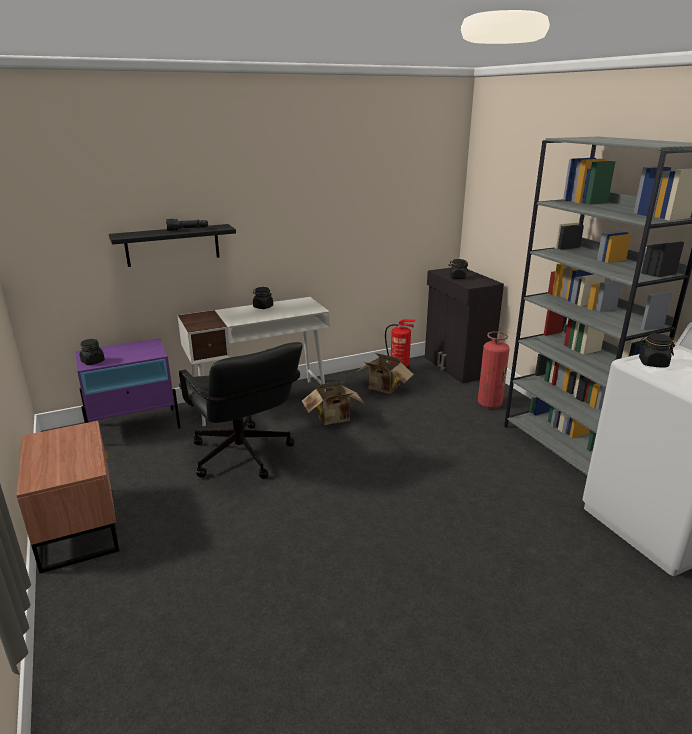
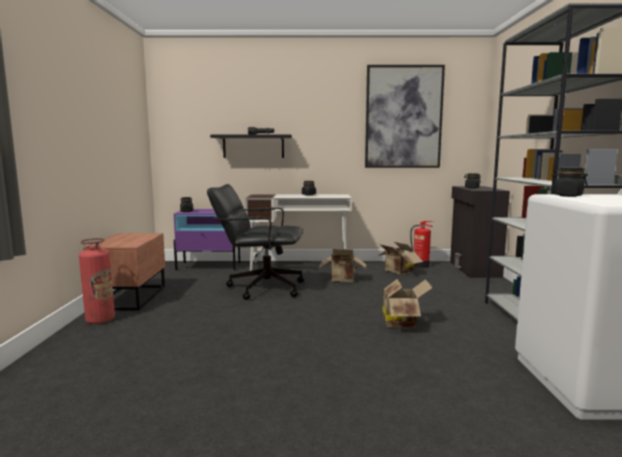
camera: 25 degrees right, 15 degrees down
(245, 458) = (259, 287): black office chair -> black office chair turned 105 degrees clockwise
(372, 188) = (403, 117): none -> picture
(451, 482) = (402, 322): none -> cardboard box
(489, 403) = (484, 290): fire extinguisher -> fire extinguisher (100, 320)

